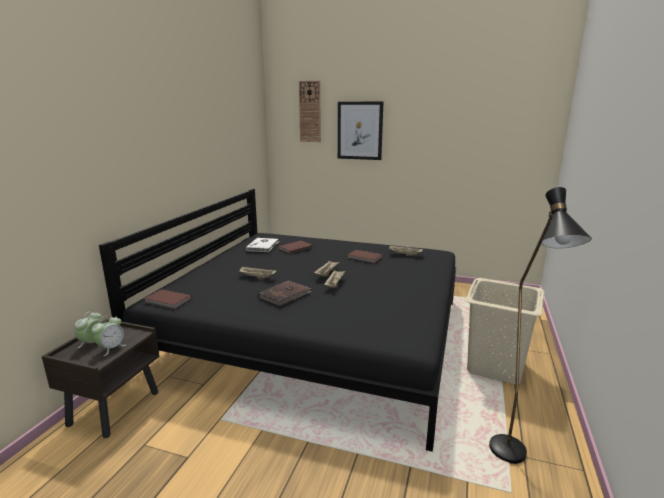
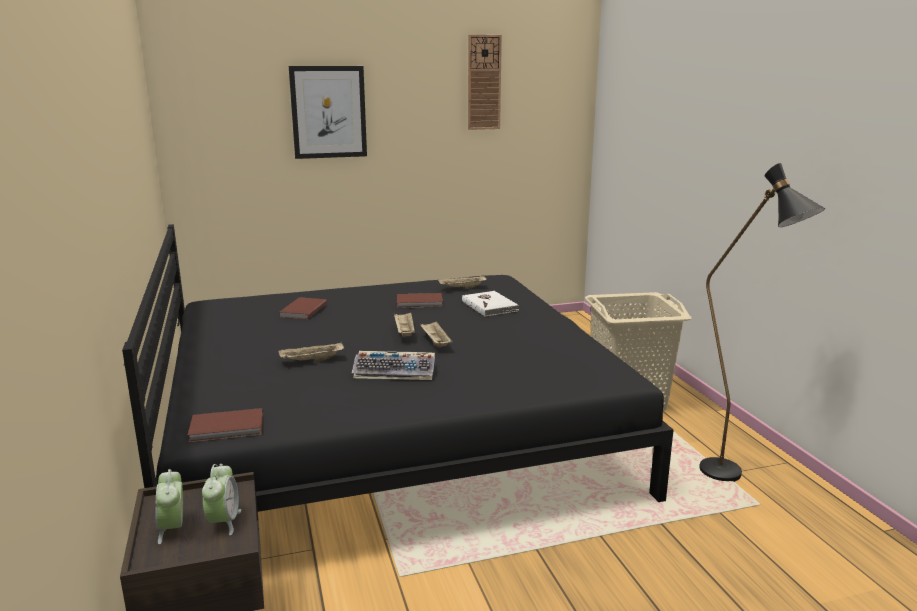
camera: 35 degrees left, 0 degrees up
(263, 246) = (246, 318): white book -> white book (490, 306)
(285, 295) = (396, 372): brown book -> keyboard
(310, 111) = (237, 83): wall clock -> wall clock (484, 82)

